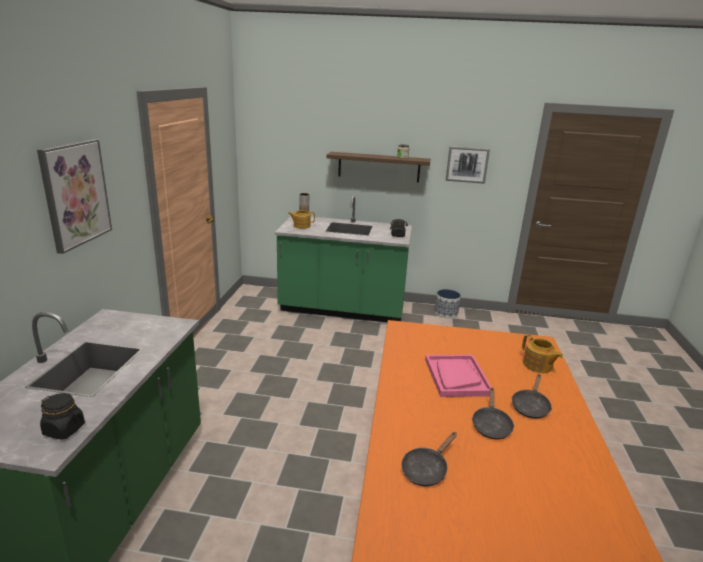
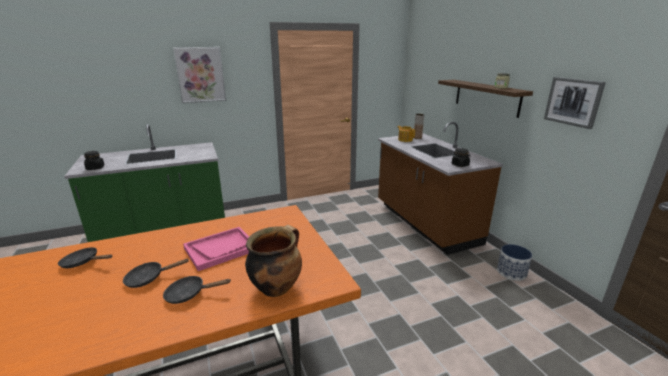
camera: 60 degrees right, 0 degrees up
(342, 309) = (424, 223): green counter -> brown counter
(537, 365) = (276, 287): teapot -> cooking pot

